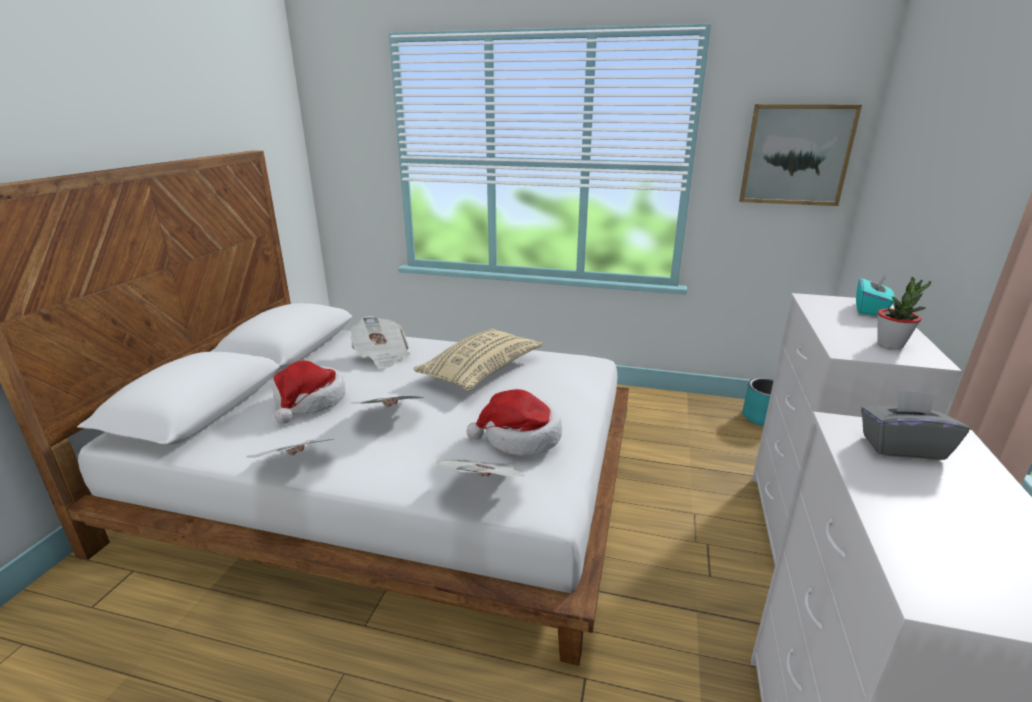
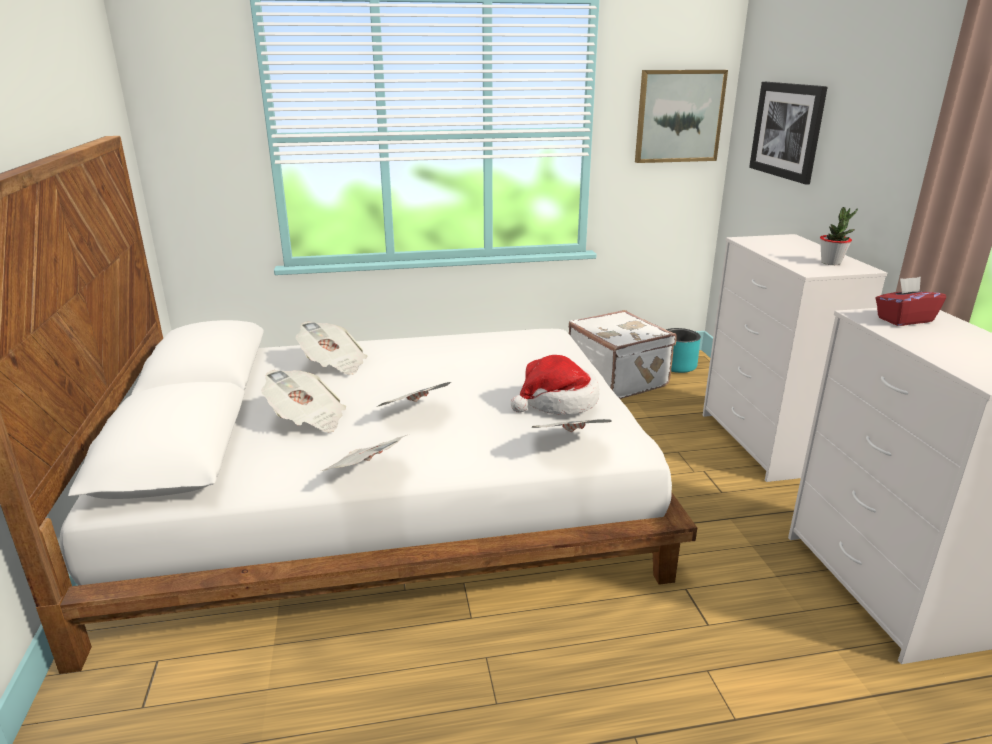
camera: 25 degrees left, 0 degrees up
(310, 401) = (307, 419): hat -> newspaper
(482, 371) = (456, 358): beige pillow -> none
(689, 417) = (618, 378): none -> white suitcase
(870, 310) = (792, 242): turquoise tissue box -> none
(902, 447) = (904, 320): grey tissue box -> red tissue box
(905, 176) = (787, 130): none -> picture

